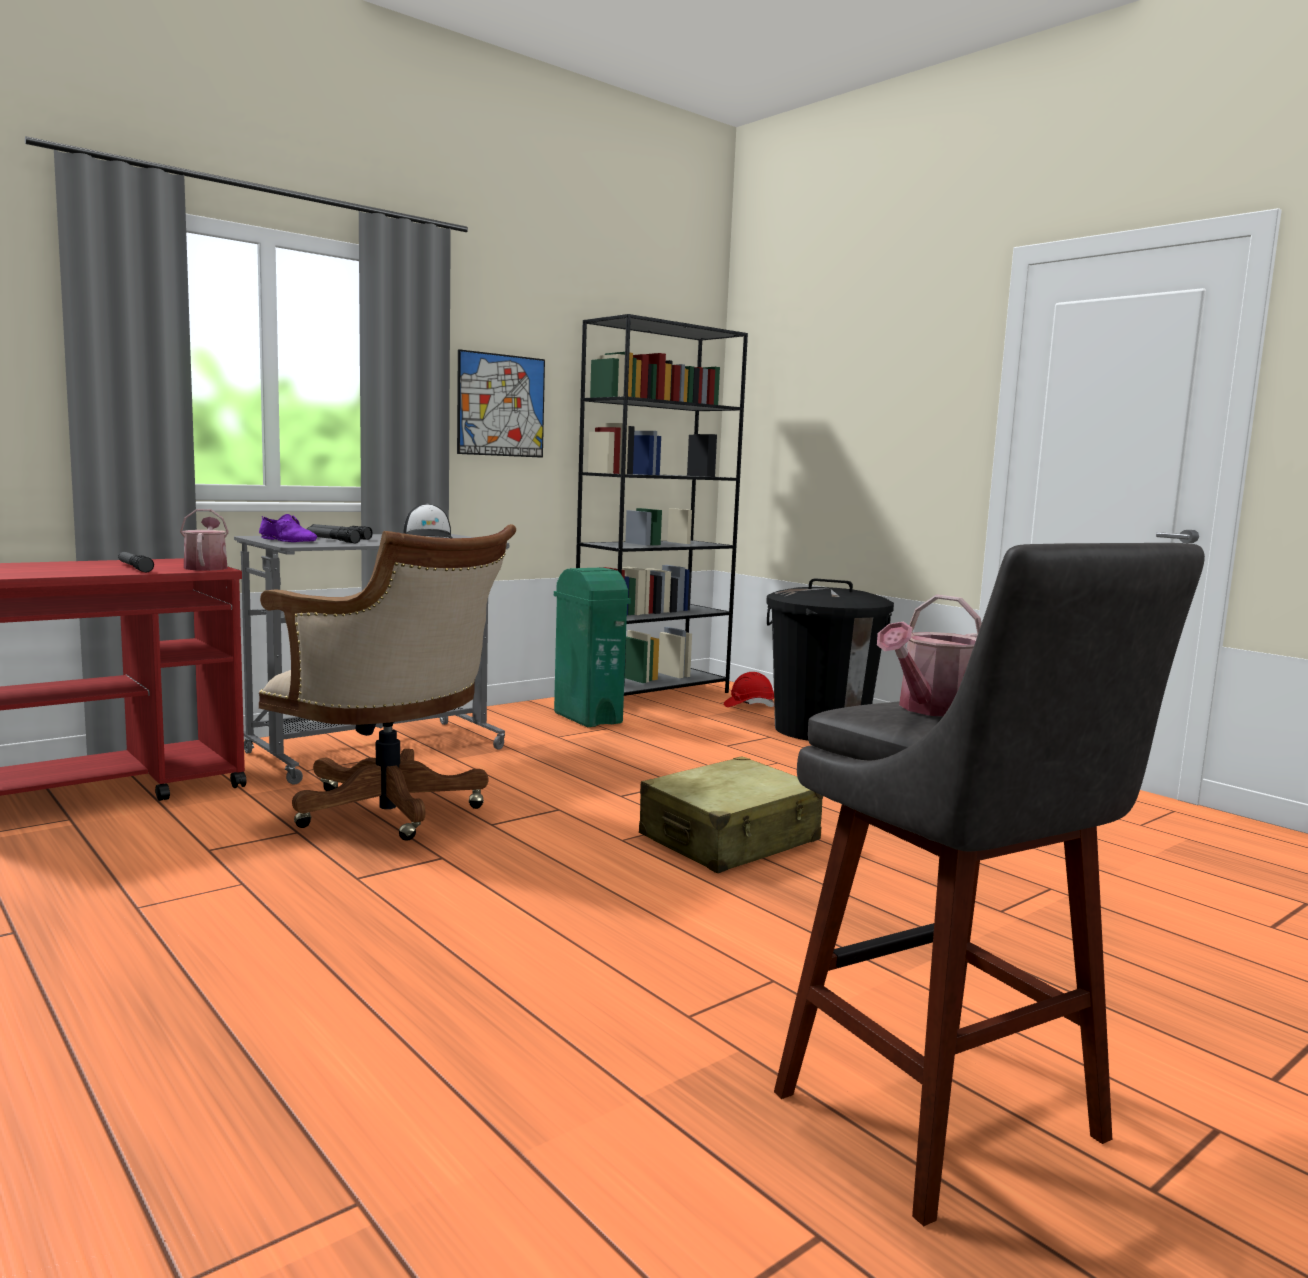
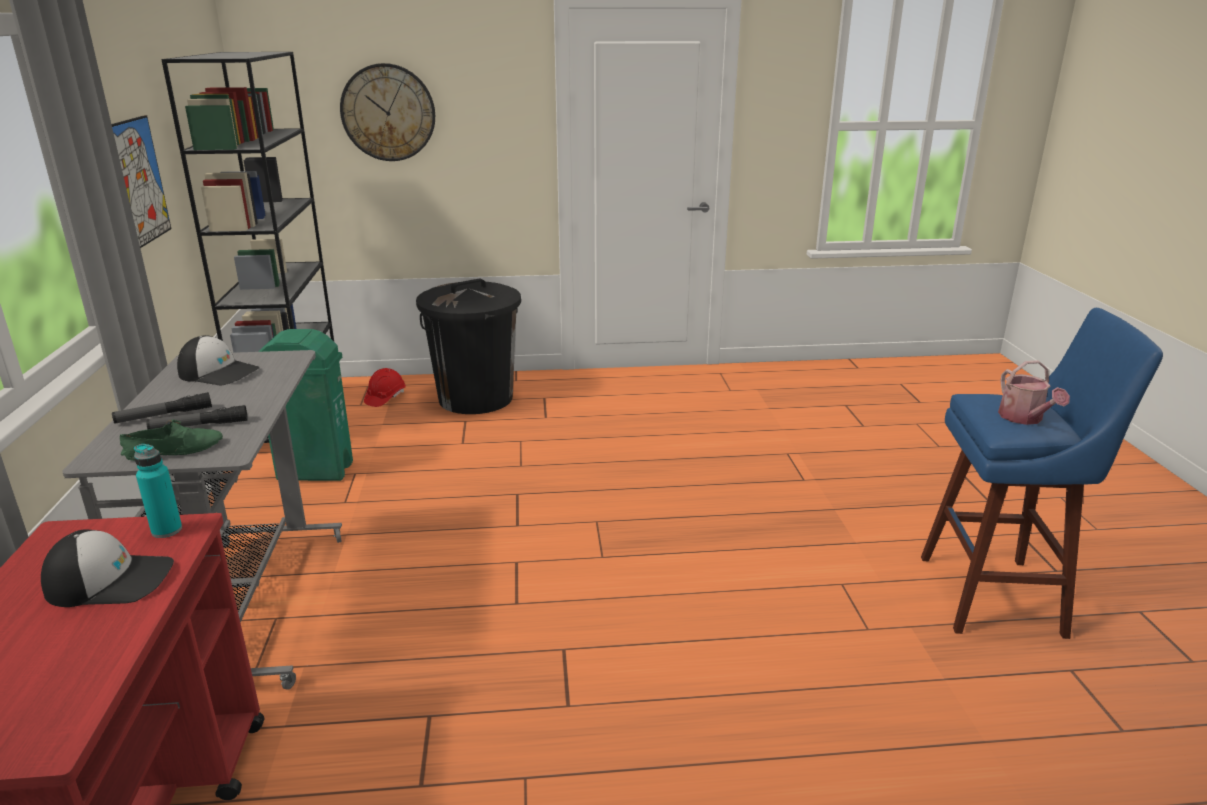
camera: 55 degrees left, 15 degrees up
(134, 568) = (111, 580): flashlight -> cap
(206, 567) = (167, 530): watering can -> turquoise bottle
(288, 540) = (174, 450): purple shoe -> green shoe
(394, 811) = (436, 644): office chair -> none
(730, 839) = (639, 516): beige suitcase -> none
(834, 398) = (388, 113): none -> wall clock
(947, 1124) = (997, 596): grey stool -> blue stool

